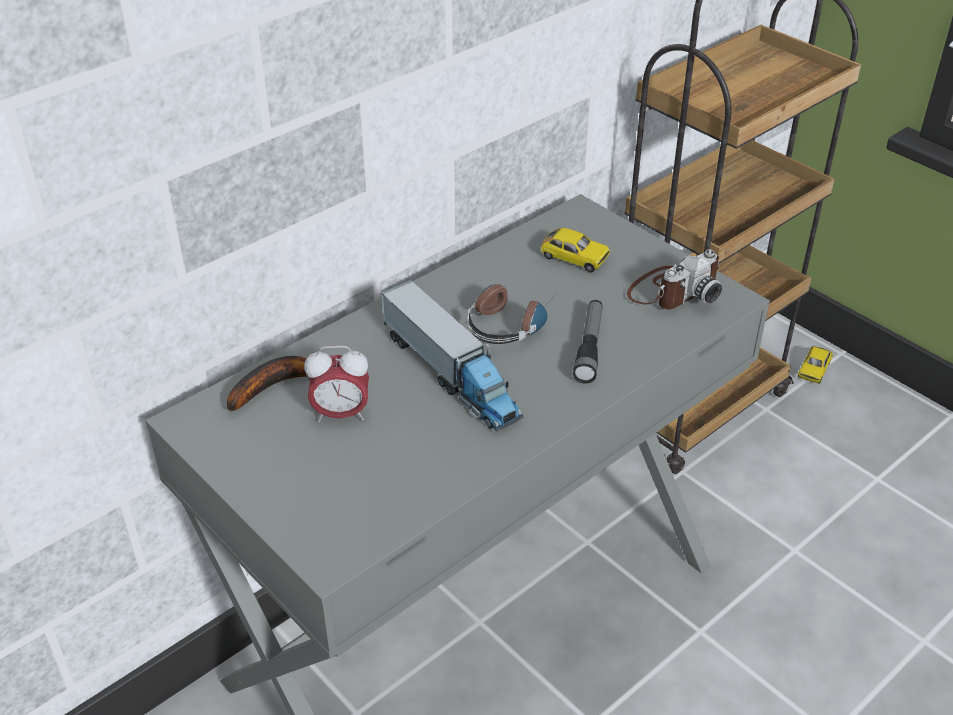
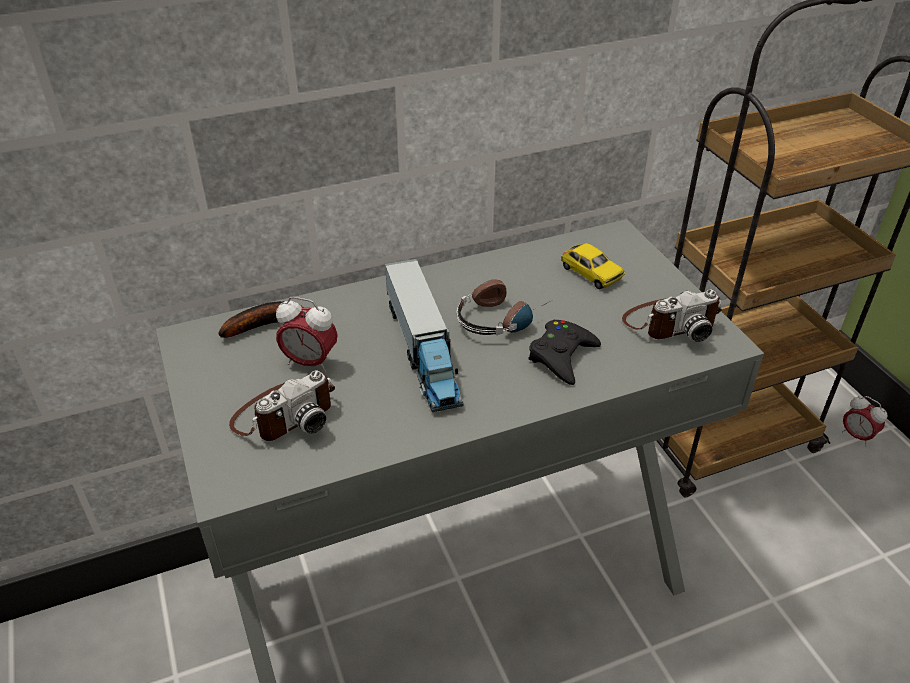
camera: 20 degrees right, 0 degrees up
(346, 472) = (284, 414): none -> camera
(589, 347) = (562, 356): flashlight -> black game controller
(813, 370) = (856, 436): toy car -> alarm clock

